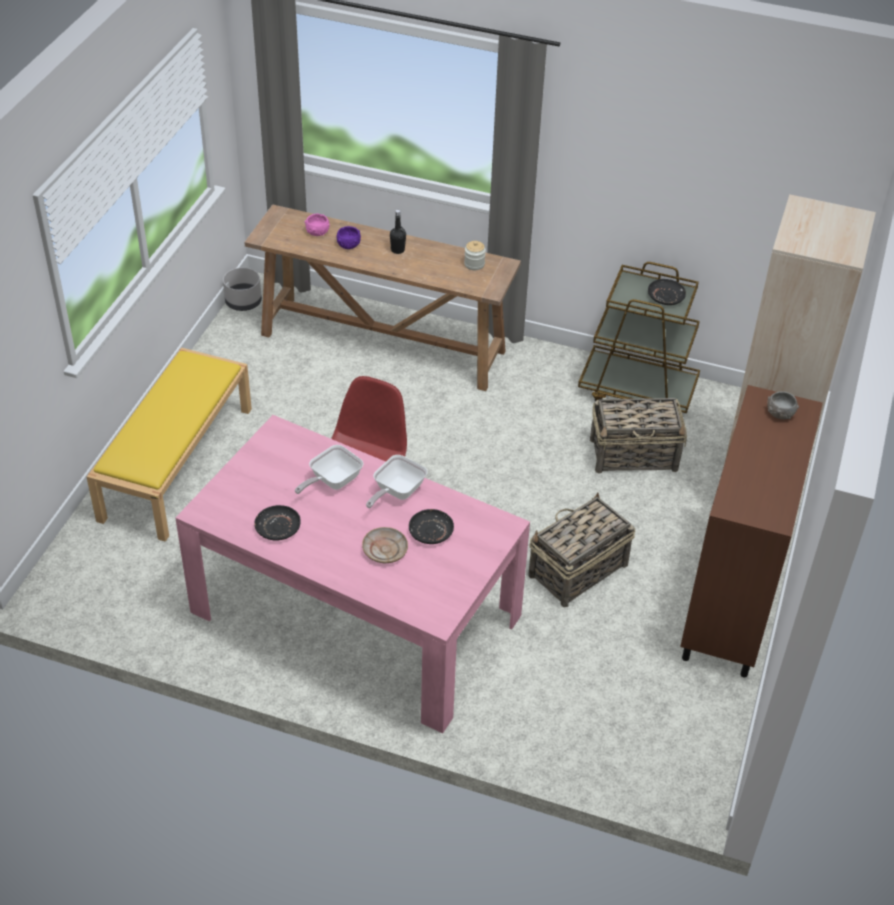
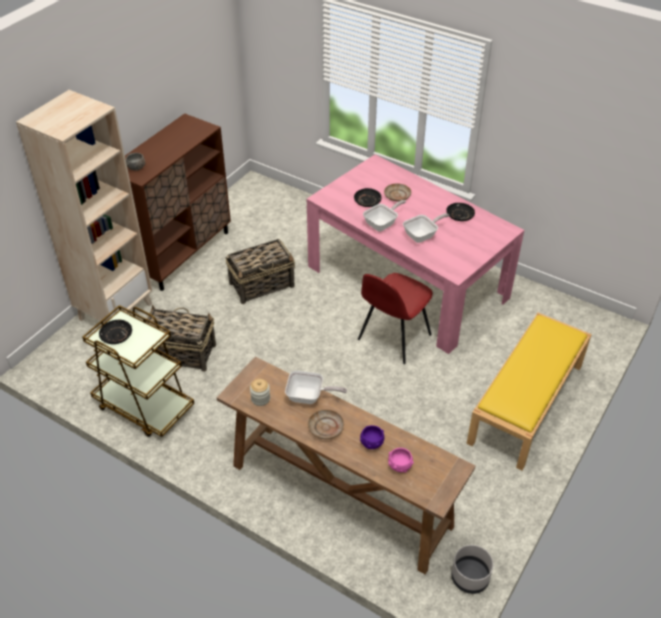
camera: 165 degrees left, 0 degrees up
(397, 250) = (326, 428): black bottle -> beige plate
(424, 272) = (309, 397): none -> frying pan

